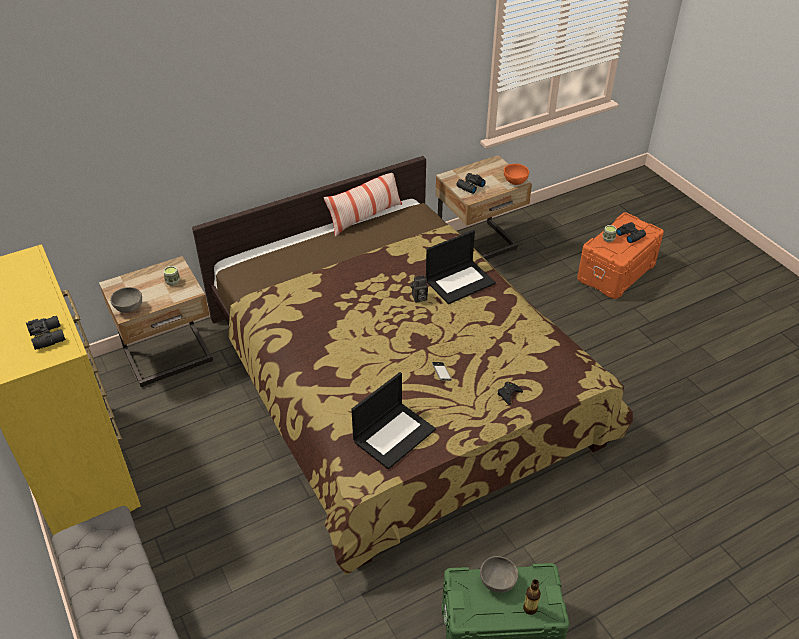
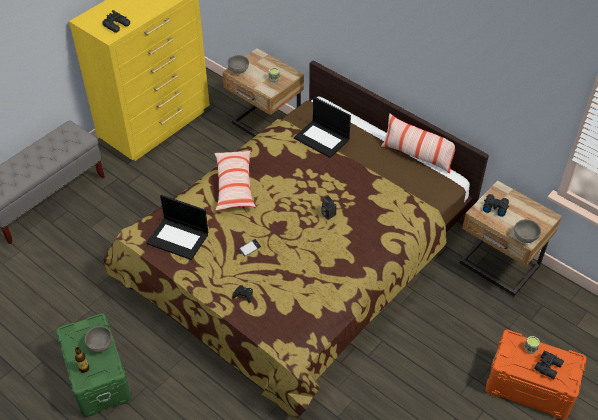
camera: 70 degrees right, 5 degrees up
(331, 363) = (234, 185): none -> pillow
(460, 281) = (361, 234): laptop -> laptop (322, 139)
(515, 182) = (524, 237): orange bowl -> grey bowl

